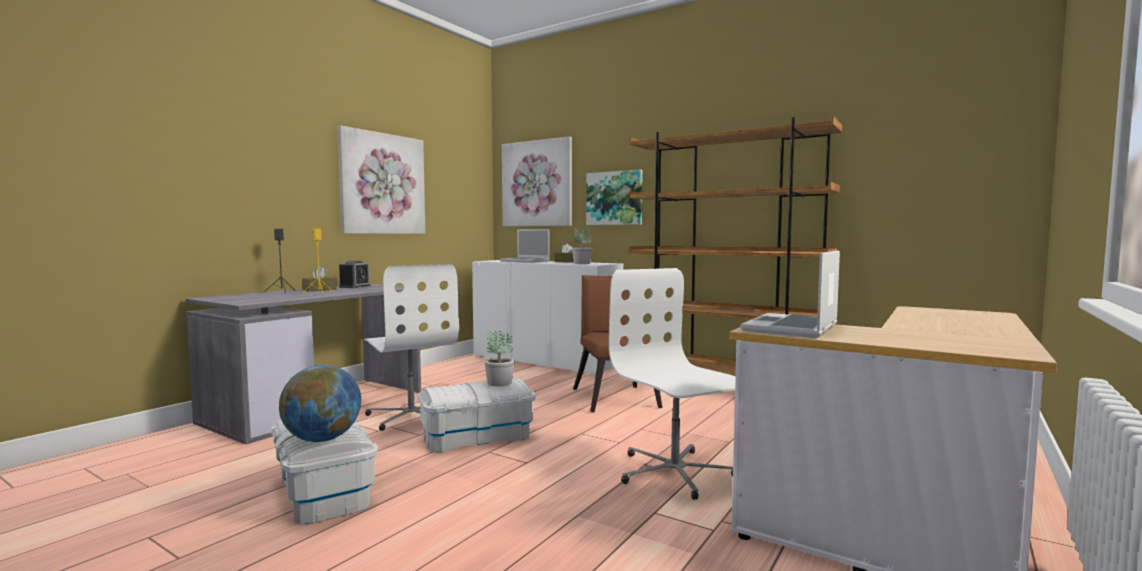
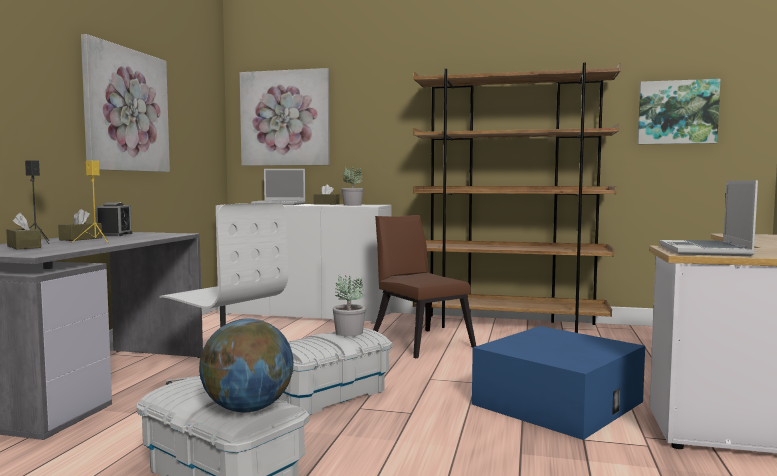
camera: 20 degrees left, 0 degrees up
(261, 295) = (24, 247): none -> brown tissue box
(614, 198) = (380, 136): picture -> picture (677, 112)
(674, 473) = (557, 403): white office chair -> blue storage box

